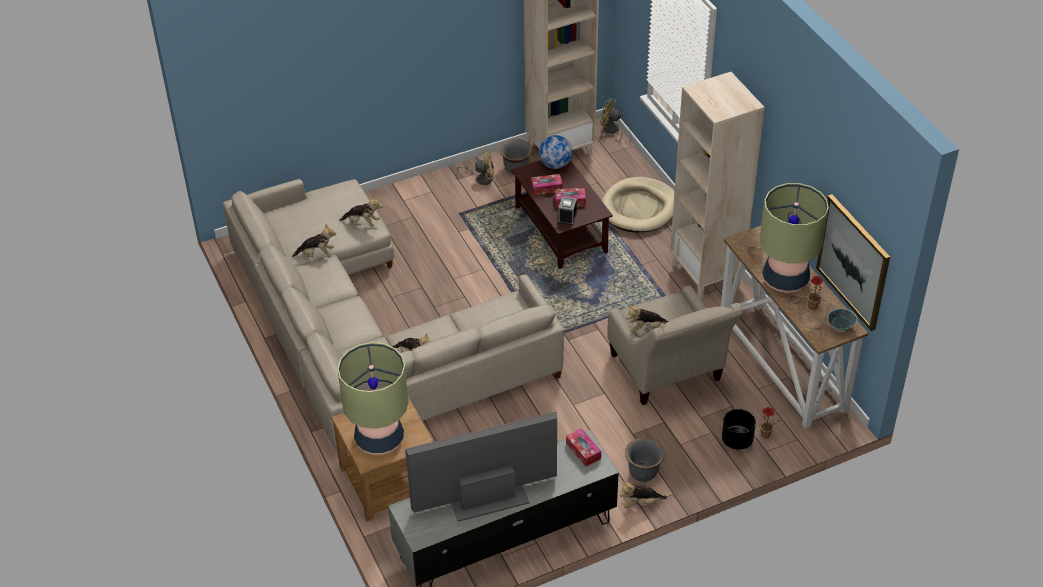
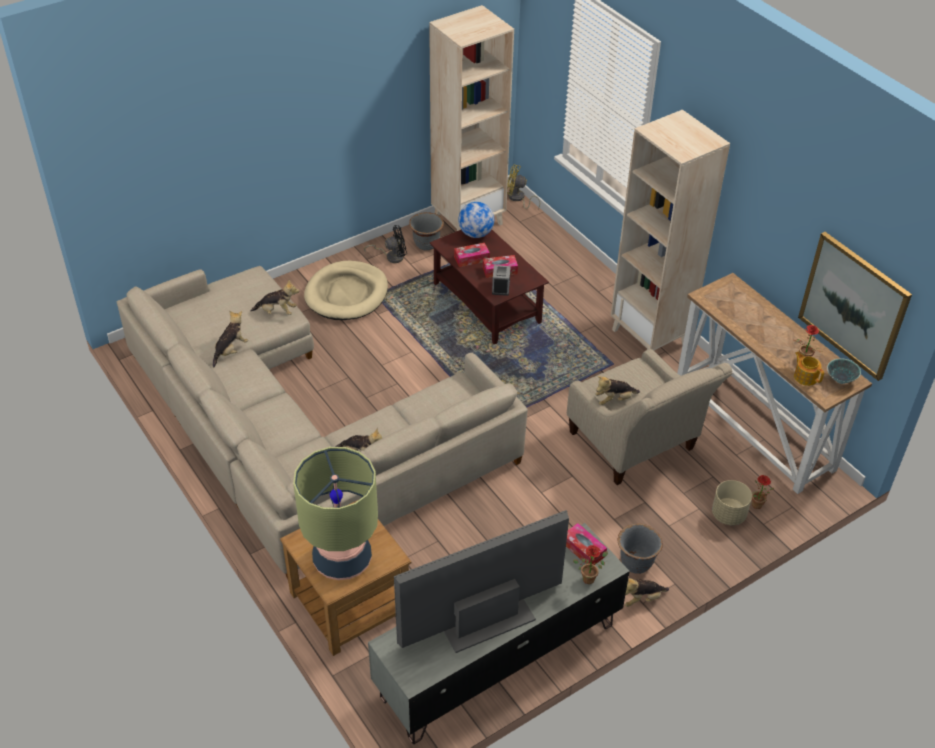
camera: 10 degrees left, 0 degrees up
(316, 254) = (231, 350): plush toy -> plush toy turned 45 degrees counterclockwise
(481, 178) = (391, 256): yellow fan -> black fan
(583, 474) = (590, 577): none -> potted plant
(639, 208) = (563, 274): beige dog bed -> beige dog bed (347, 294)
(737, 440) = (728, 515): black planter -> beige planter
(785, 279) = (765, 332): table lamp -> none
(809, 321) = (805, 376): none -> teapot

